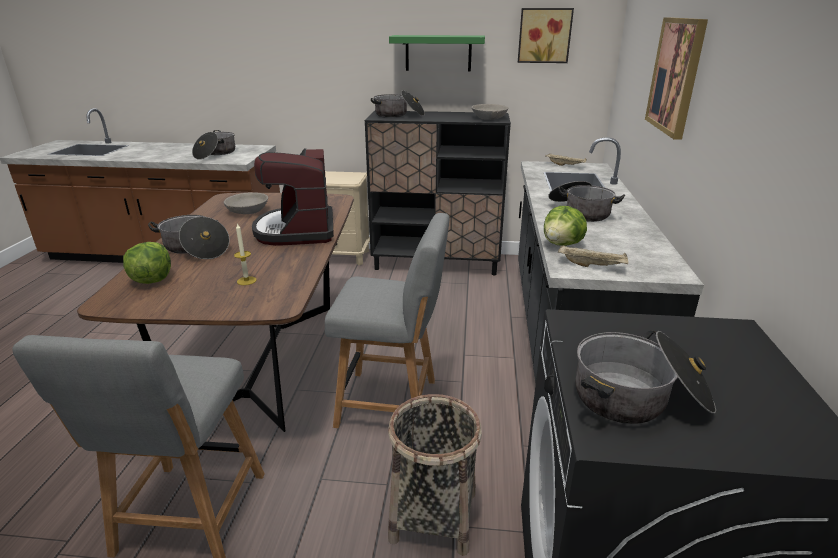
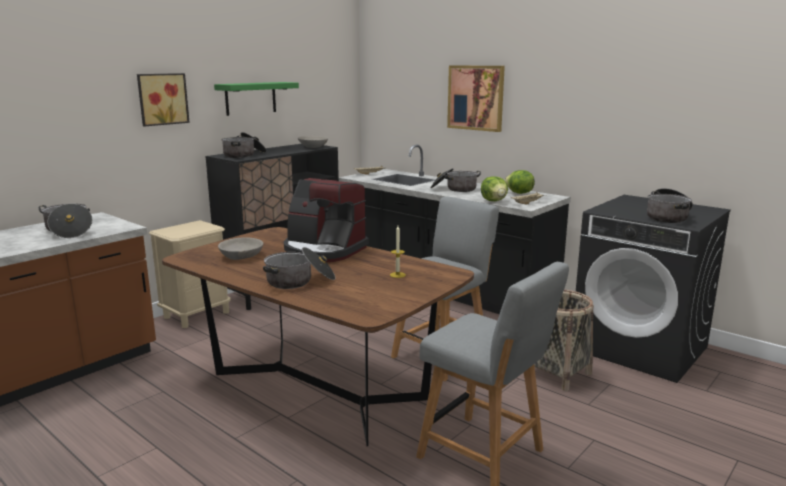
camera: 55 degrees left, 10 degrees down
(152, 280) = (345, 299): lettuce -> lettuce (519, 193)
(544, 35) = (319, 80): picture -> picture (162, 99)

